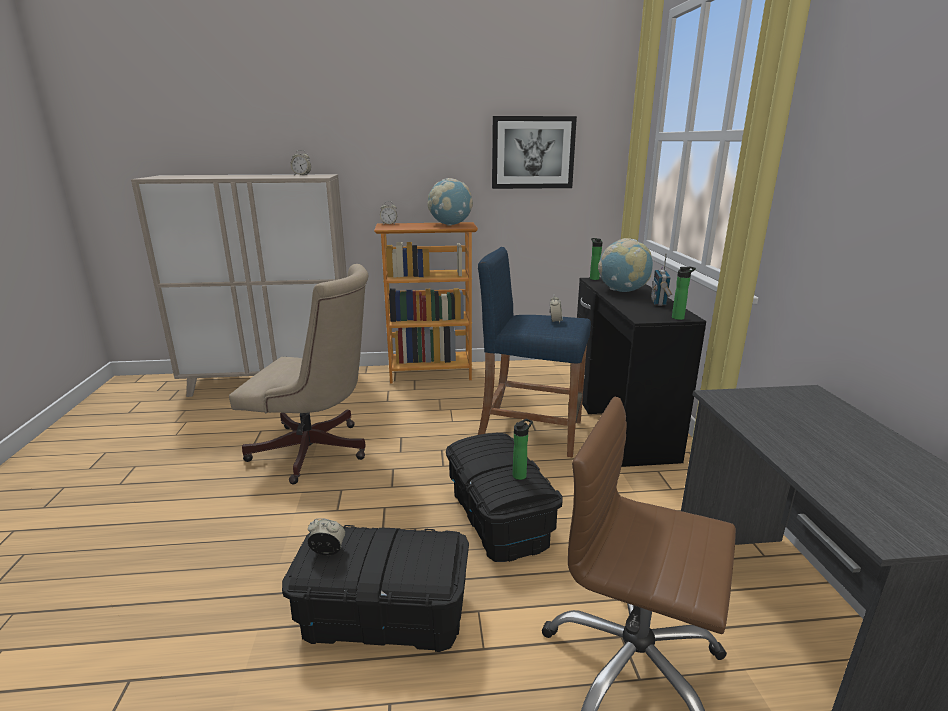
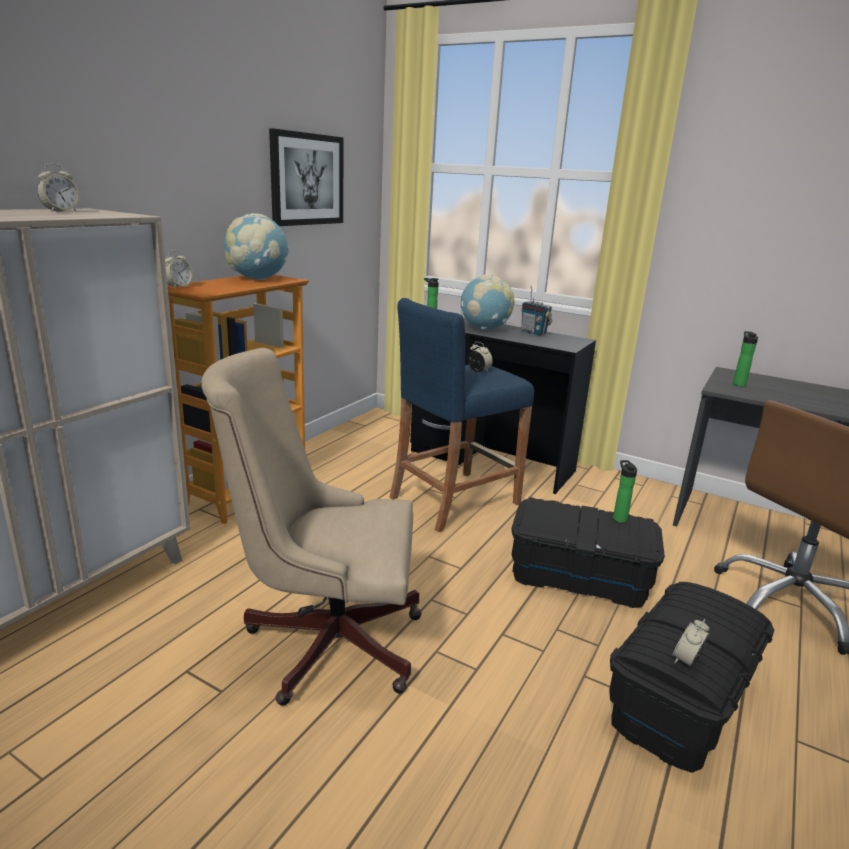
camera: 55 degrees left, 0 degrees up
(316, 452) = (324, 640): beige office chair -> beige office chair turned 135 degrees counterclockwise
(679, 317) = (579, 341): bottle -> bottle (738, 384)

